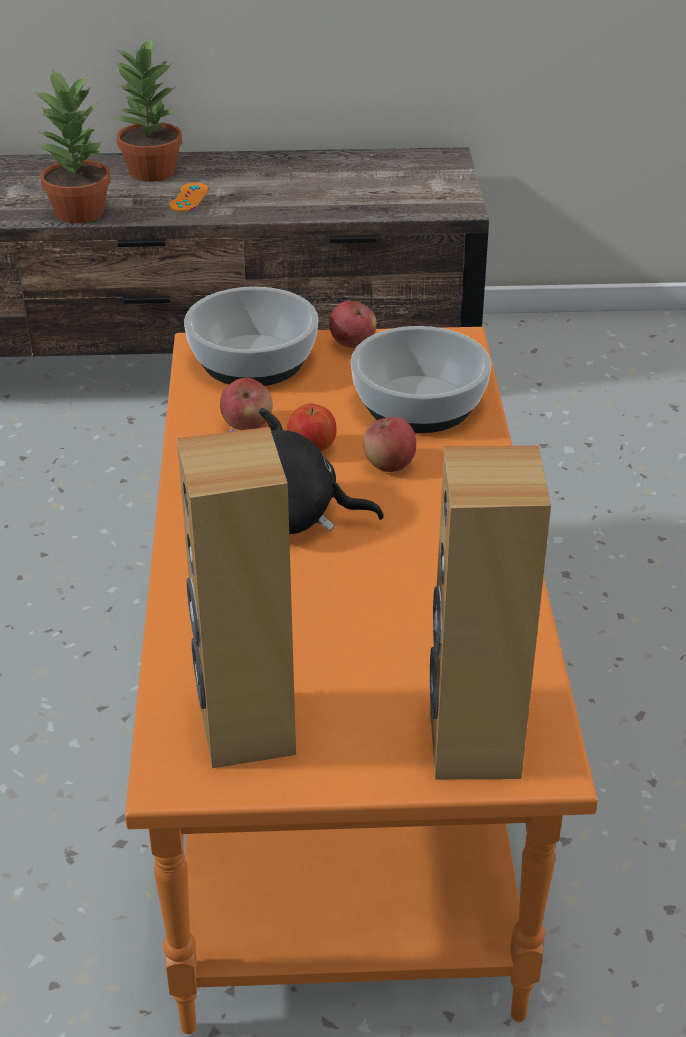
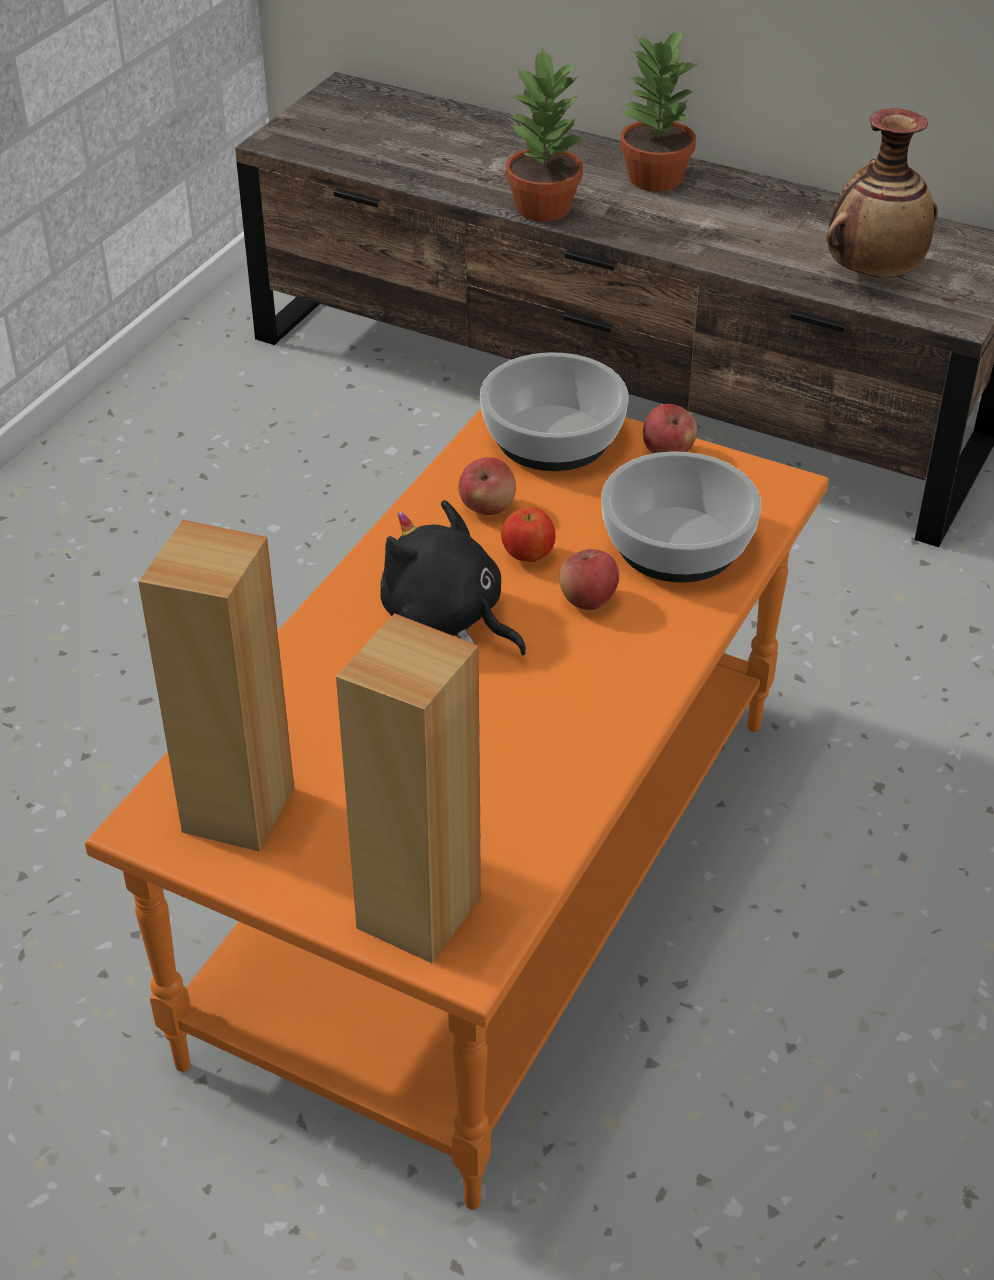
camera: 30 degrees right, 5 degrees up
(188, 198) = (668, 221): orange game controller -> none
(373, 195) = (873, 274): none -> vase

